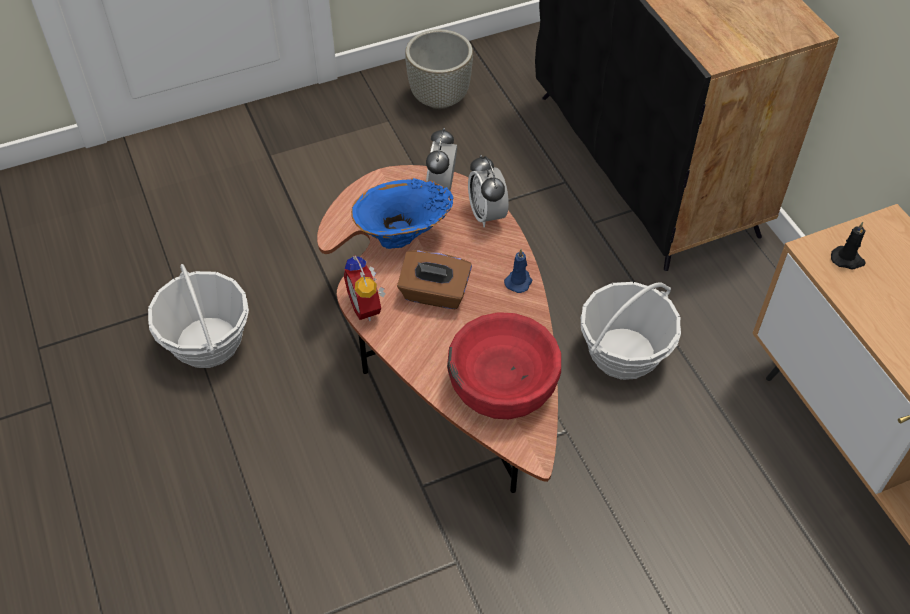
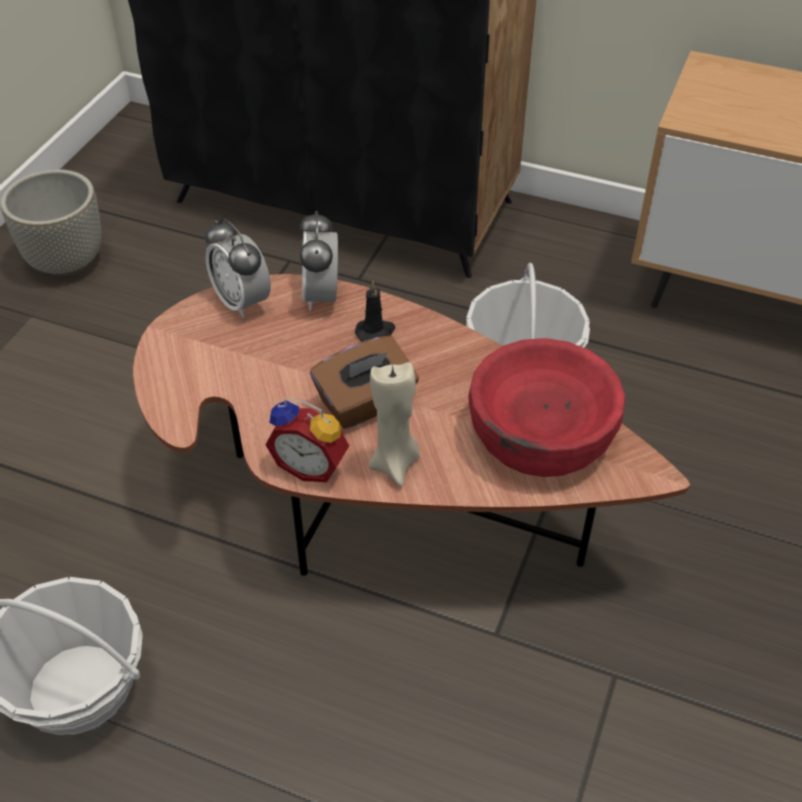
camera: 45 degrees left, 5 degrees down
(404, 238) = (265, 374): blue vase -> none
(408, 338) = (395, 464): none -> beige candle
(487, 214) = (321, 296): alarm clock -> alarm clock turned 60 degrees clockwise
(519, 281) = (432, 334): blue candle -> none
(847, 259) = (718, 110): black candle -> black candle (375, 332)

